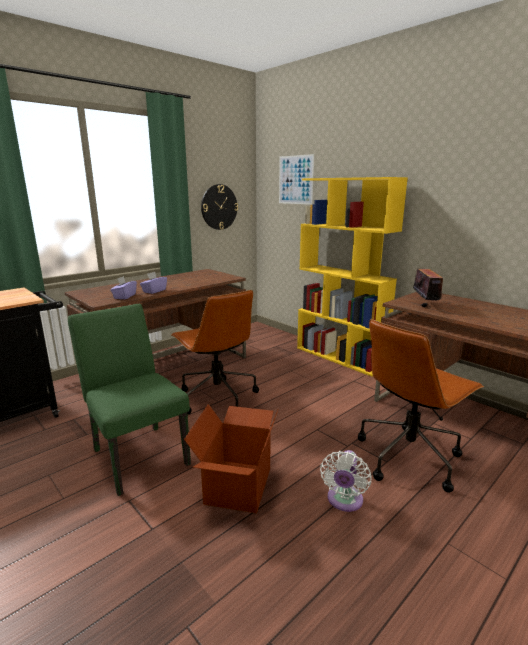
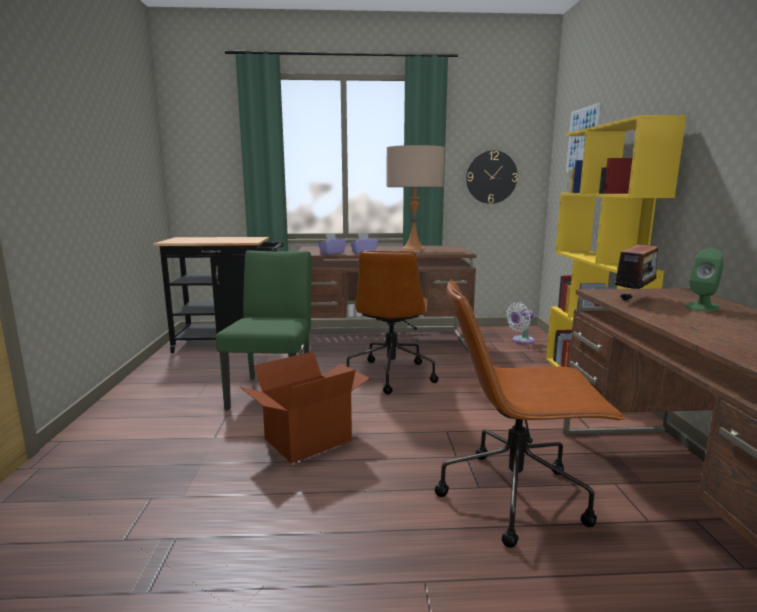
camera: 40 degrees right, 5 degrees down
(182, 278) = (413, 248): none -> beige table lamp
(344, 501) = (376, 493): white fan -> white fan (521, 340)
(461, 304) = (702, 307): none -> green speaker

